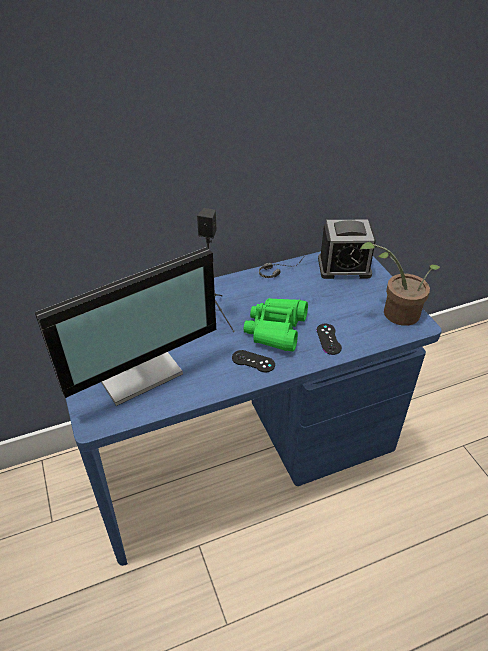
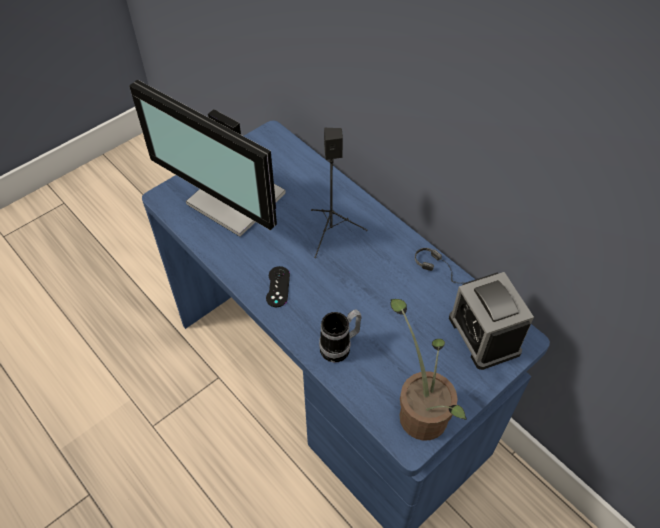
camera: 70 degrees right, 10 degrees up
(276, 329) = (334, 293): green binoculars -> none
(328, 339) = (340, 347): black game controller -> mug

